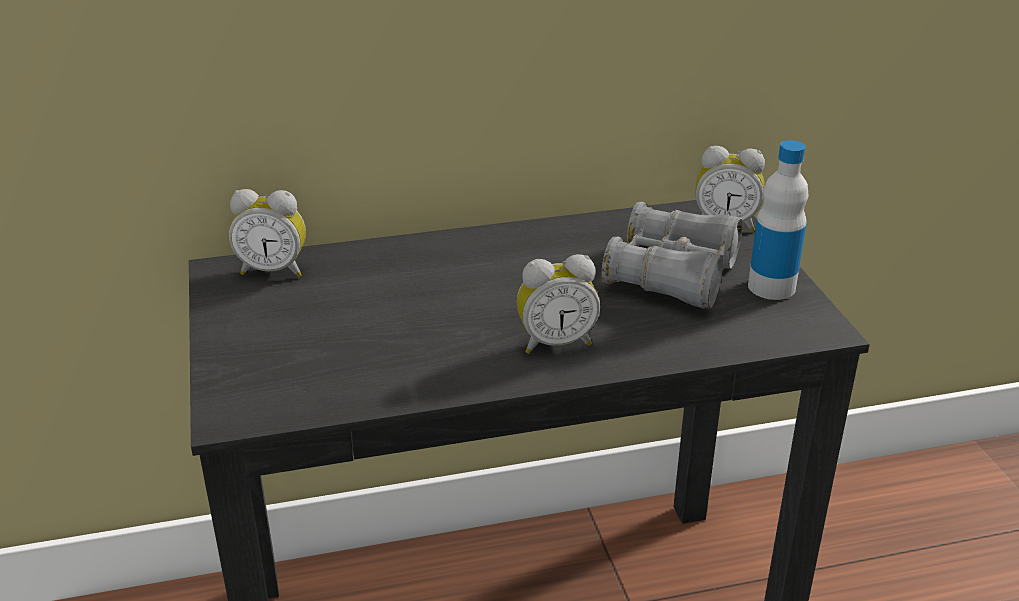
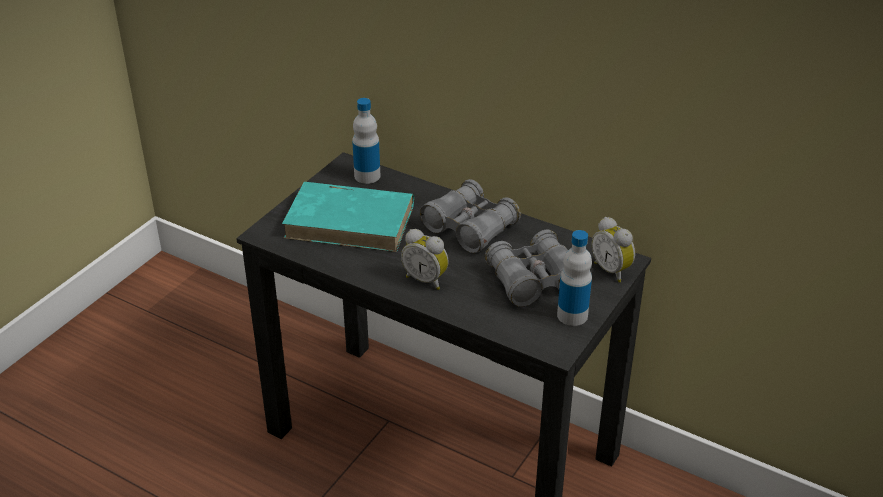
camera: 45 degrees right, 5 degrees up
(273, 270) = (367, 176): alarm clock -> bottle
(341, 331) = (351, 221): none -> turquoise book
(506, 261) = (470, 228): none -> grey binoculars

